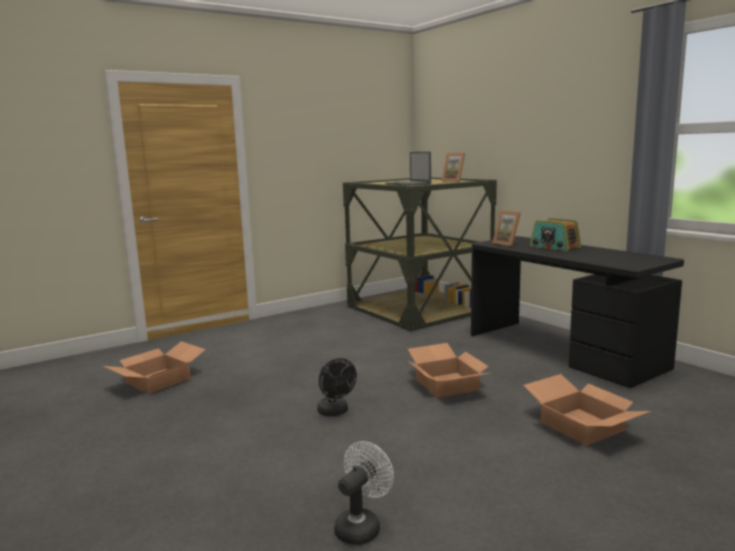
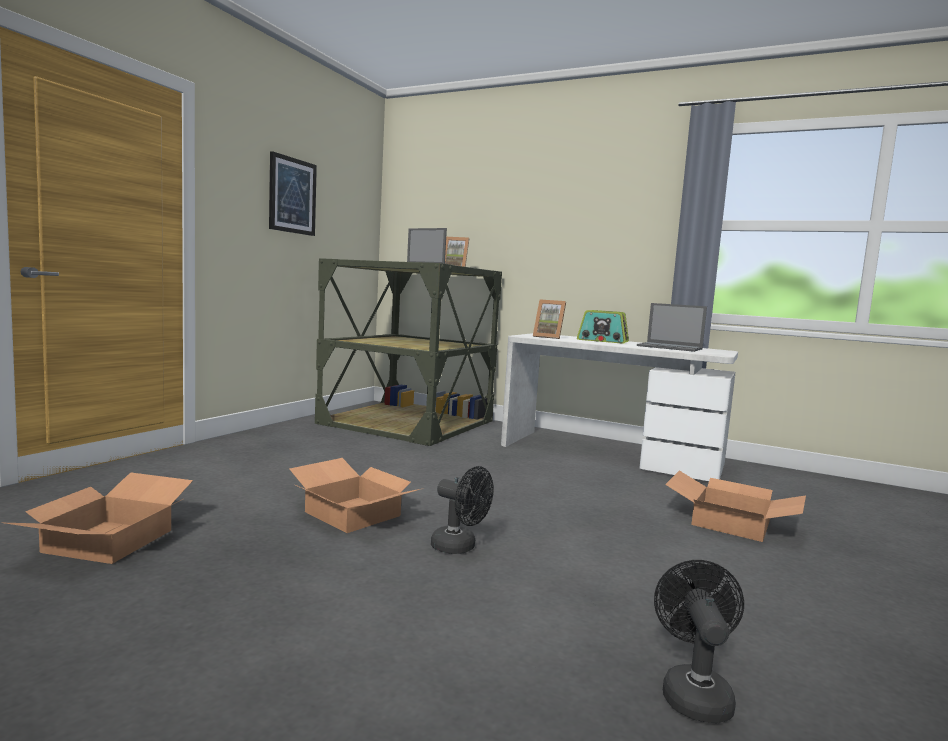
camera: 30 degrees left, 5 degrees down
(324, 136) = (292, 195): none -> picture
(361, 526) = (693, 692): white fan -> black fan
(446, 384) = (546, 498): cardboard box -> cardboard box (351, 514)
(562, 350) = (610, 454): black desk -> white desk
(605, 256) = (670, 347): none -> laptop

